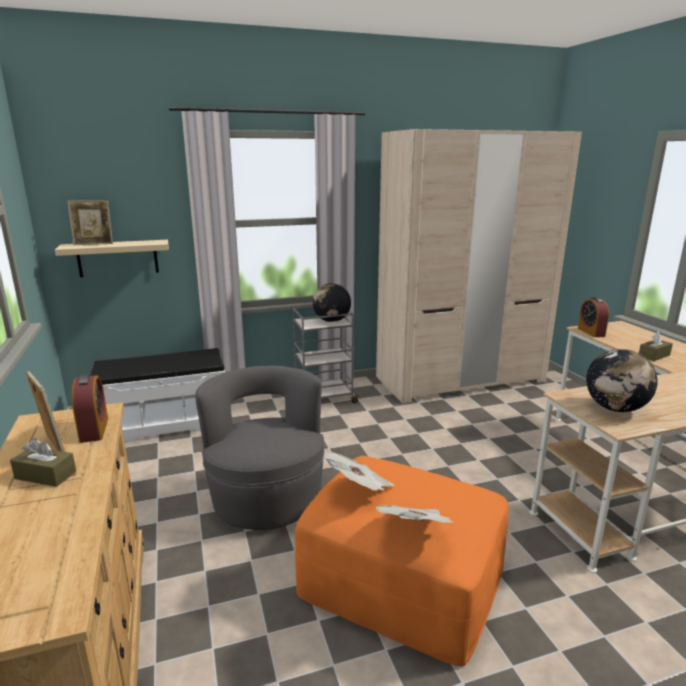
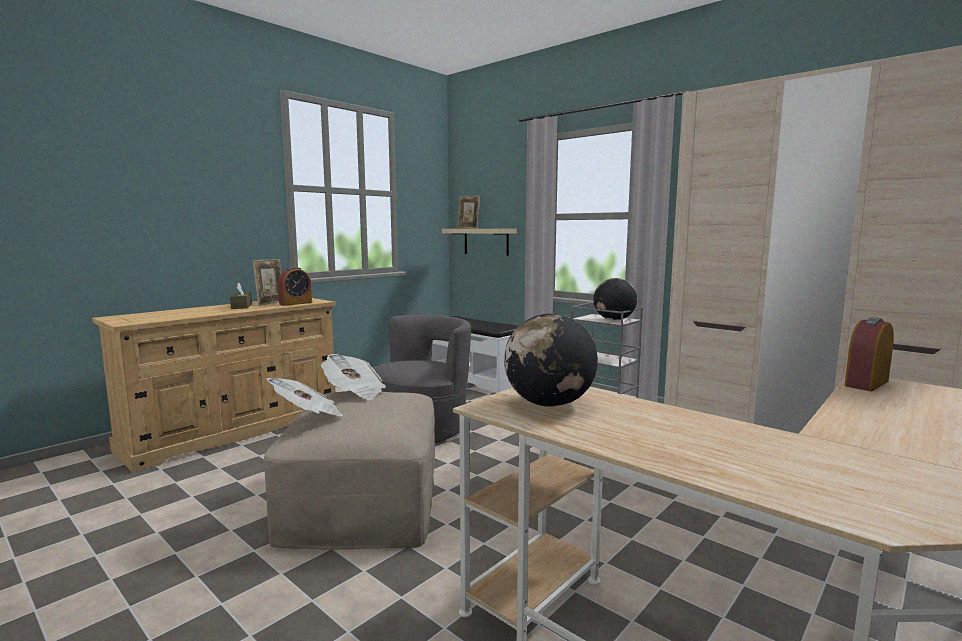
camera: 60 degrees right, 10 degrees down
(401, 579) = (363, 499): orange ottoman -> beige ottoman
(654, 356) = (858, 420): brown tissue box -> none

